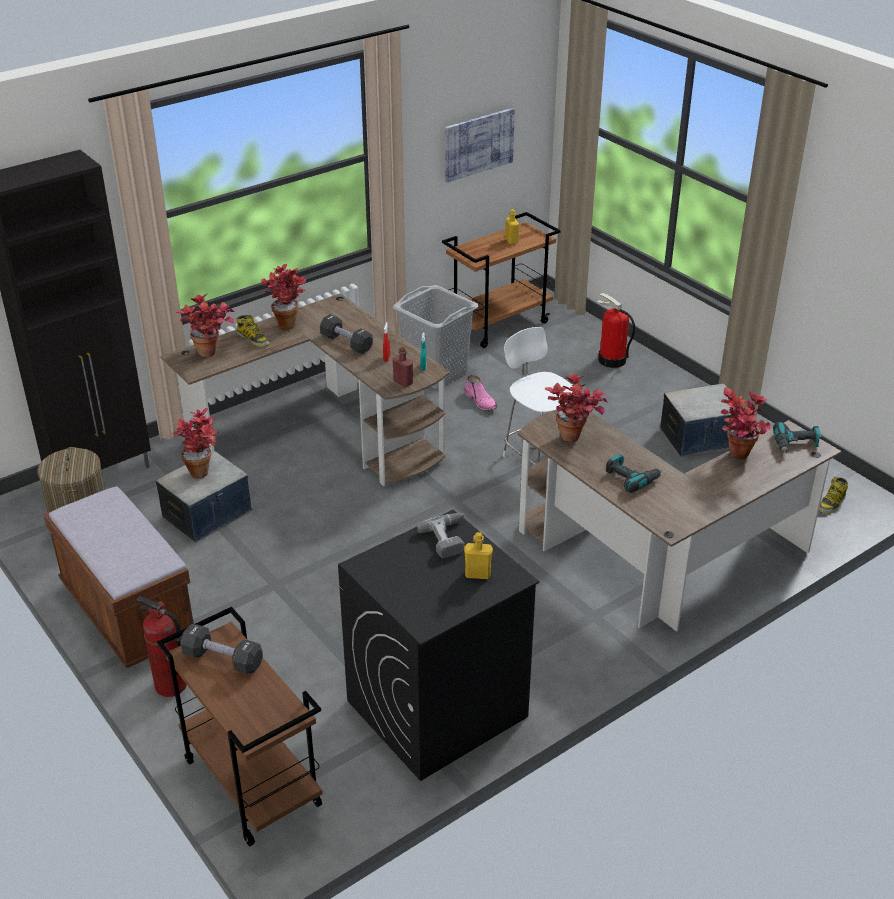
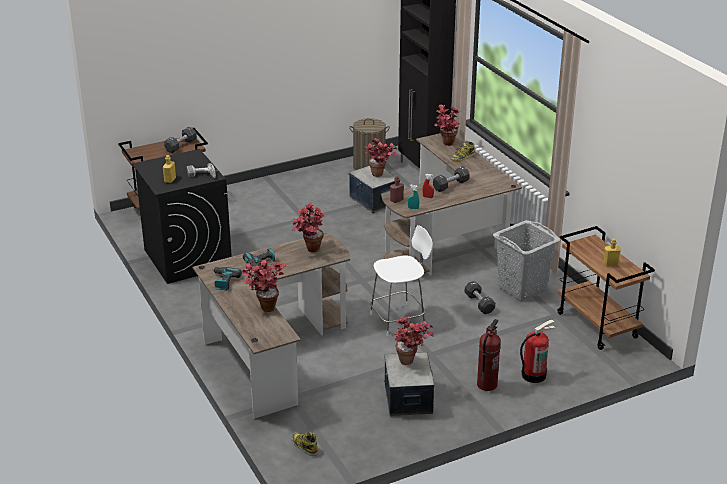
camera: 100 degrees right, 5 degrees down
(128, 613) = (299, 180): brown bench -> none
(171, 685) = (241, 190): fire extinguisher -> fire extinguisher (487, 385)
(287, 322) = (482, 168): potted plant -> potted plant (411, 362)
(478, 144) = (635, 178): picture -> none
(481, 401) = (479, 303): pink boot -> black dumbbell
(796, 444) = (268, 333): power drill -> power drill (223, 281)

